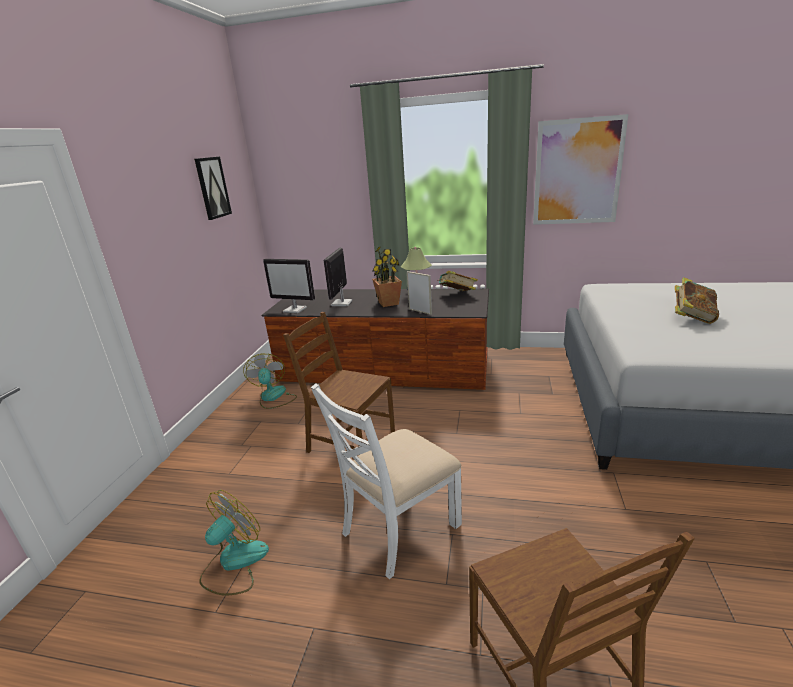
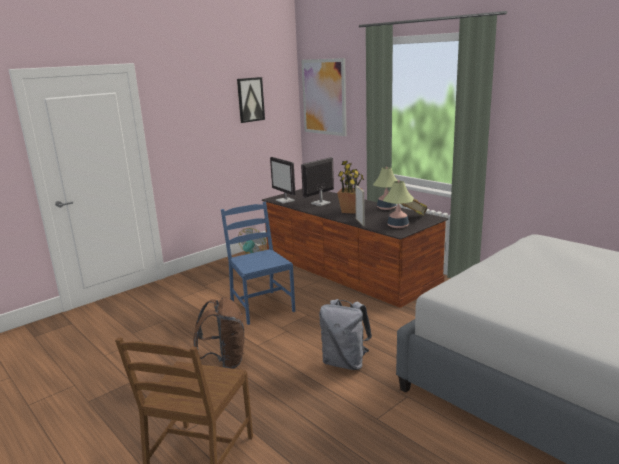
camera: 35 degrees right, 5 degrees down
(234, 563) = (133, 339): fan -> none
(350, 442) = (261, 306): brown chair -> blue chair
(399, 528) = (224, 361): white chair -> brown backpack
(462, 306) = (398, 226): none -> table lamp
(519, 465) = (345, 362): none -> grey backpack
(577, 172) = (543, 116): picture -> picture (324, 97)
(692, 317) = (559, 283): book -> none

